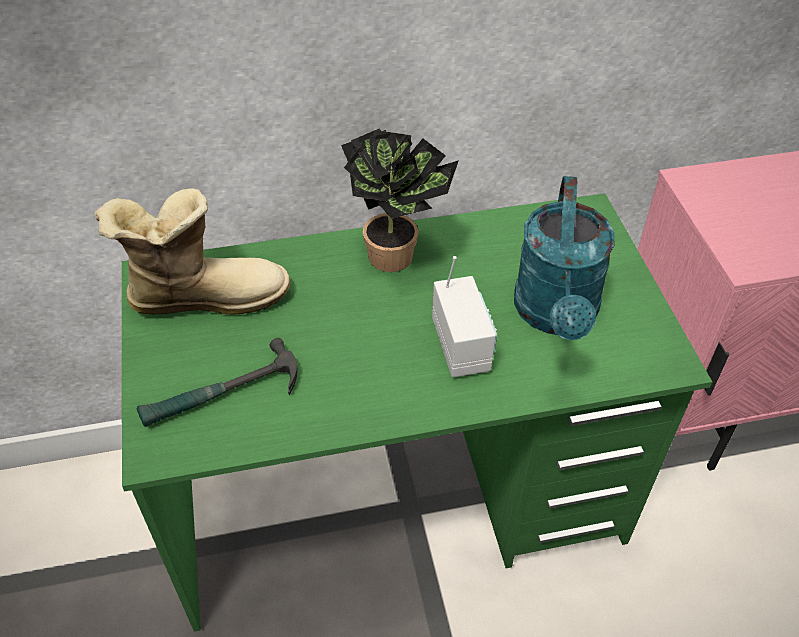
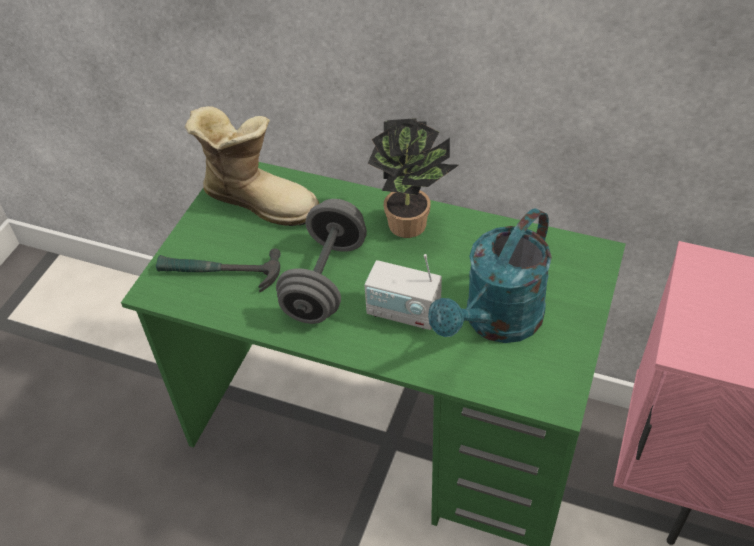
camera: 35 degrees right, 0 degrees up
(352, 350) = (325, 280): none -> grey dumbbell
(461, 346) = (403, 312): radio -> radio turned 90 degrees clockwise

